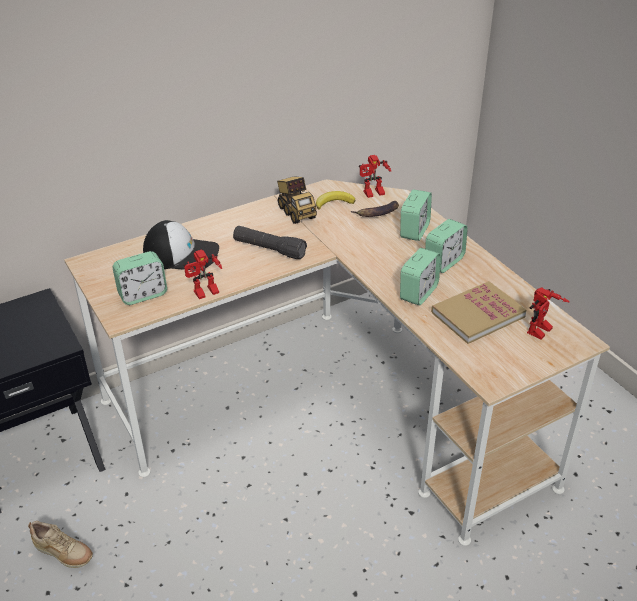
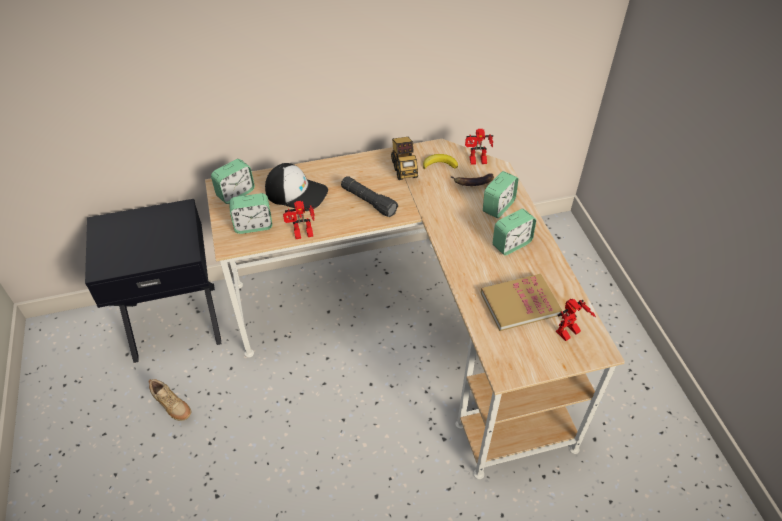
camera: 15 degrees right, 10 degrees up
(418, 293) = (477, 271): alarm clock -> alarm clock (235, 193)

